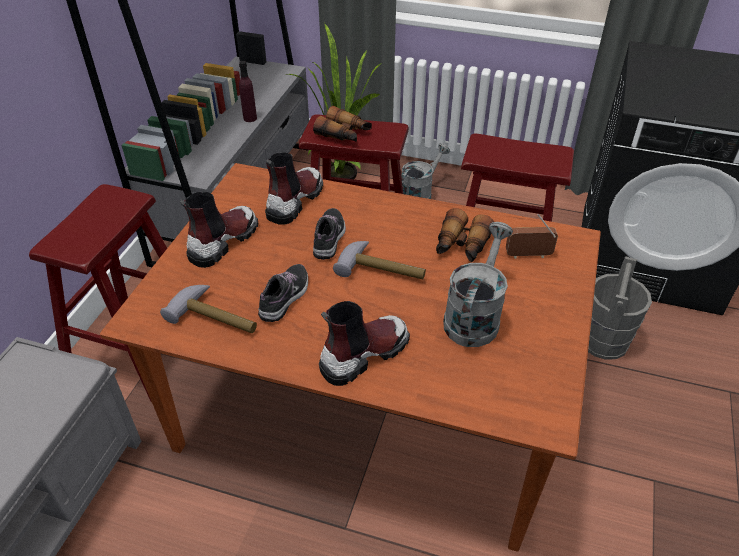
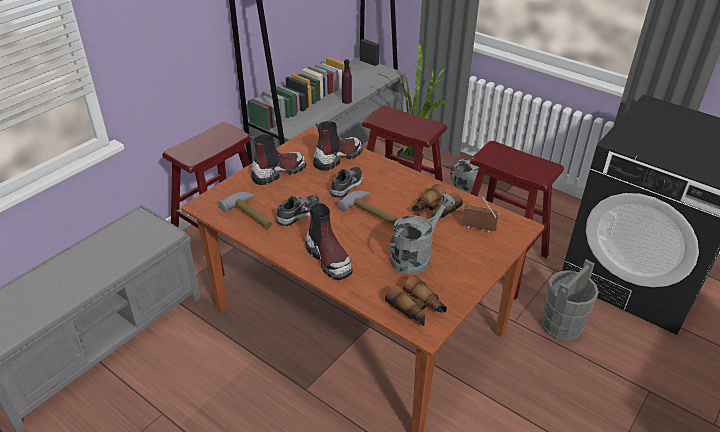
camera: 20 degrees right, 5 degrees down
(344, 134) = (396, 122): binoculars -> binoculars (417, 309)
(363, 354) = (329, 259): boot -> boot turned 75 degrees clockwise

